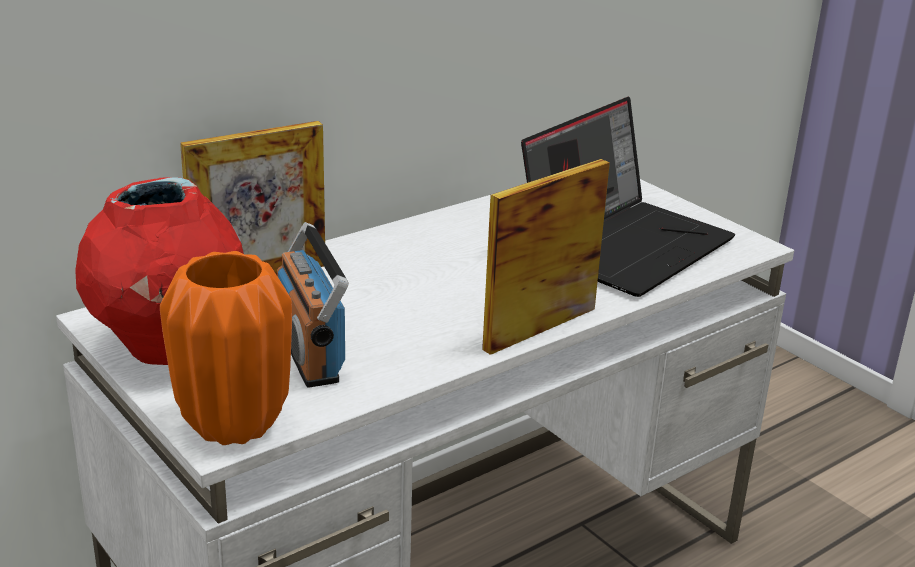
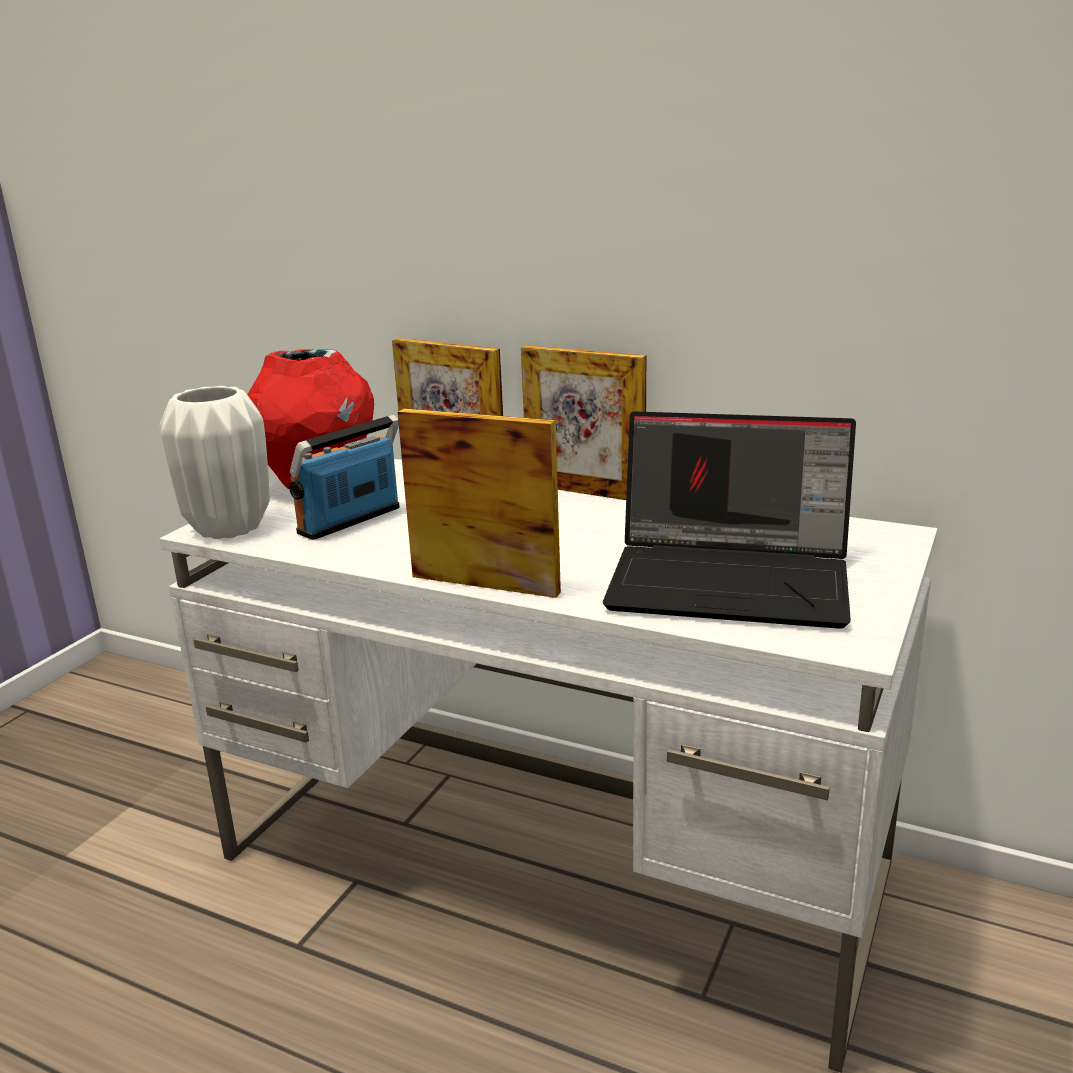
camera: 65 degrees right, 5 degrees down
(232, 425) = (227, 528): orange vase -> white vase
(384, 236) = (584, 491): none -> picture frame

